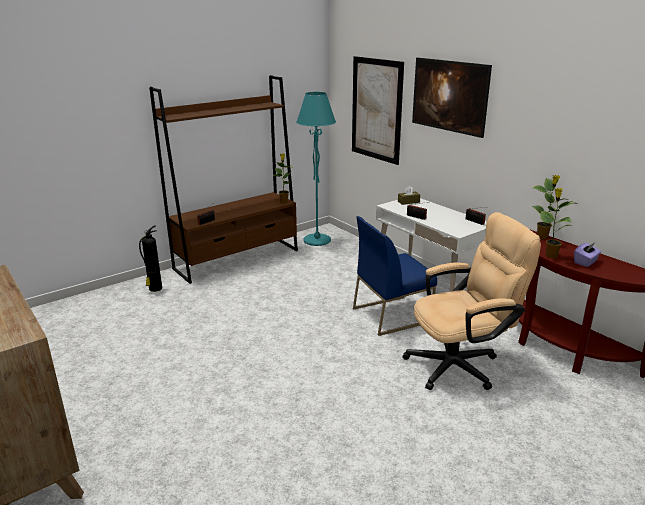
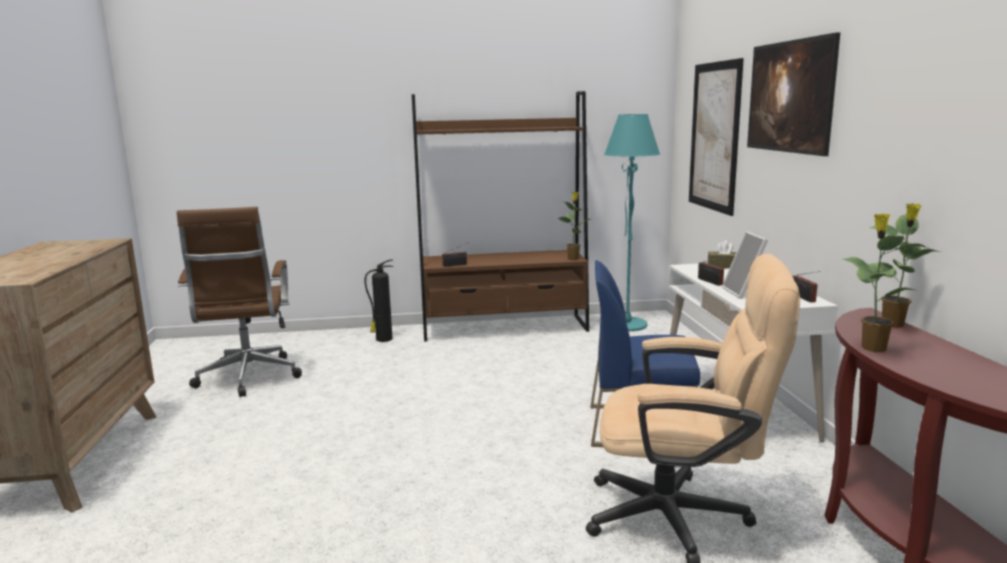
camera: 30 degrees right, 10 degrees down
(81, 350) = (248, 378): none -> brown office chair
(444, 223) = (745, 293): none -> picture frame
(585, 262) = (938, 366): purple tissue box -> none

